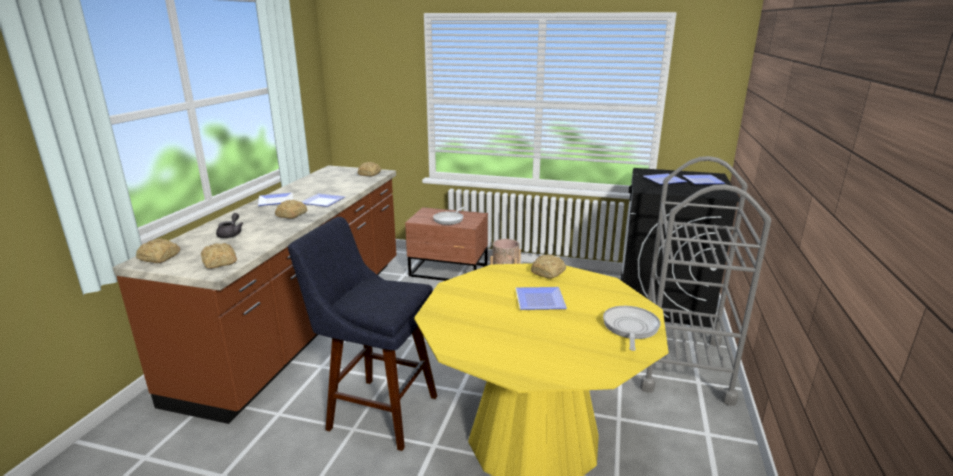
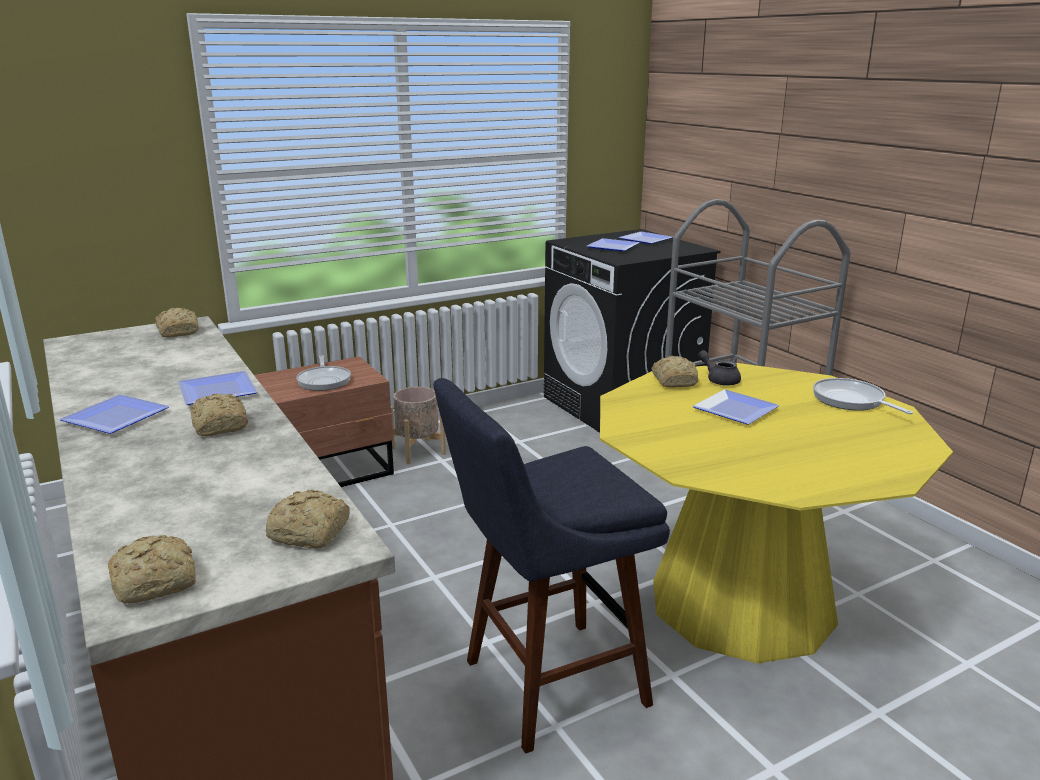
camera: 45 degrees left, 0 degrees up
(231, 234) = (190, 491): grey teapot -> grey teapot (720, 380)

